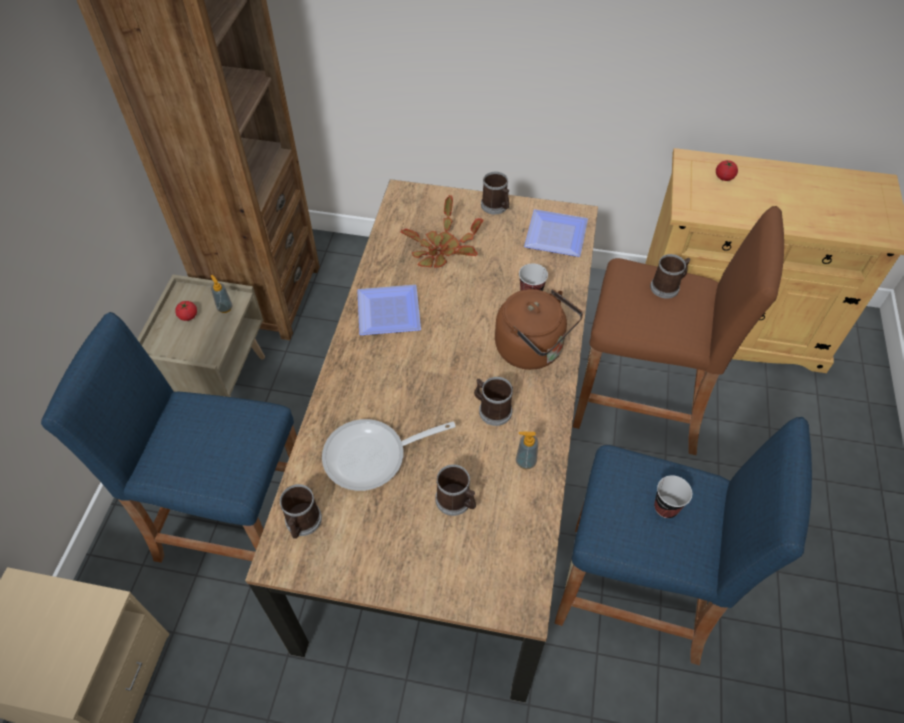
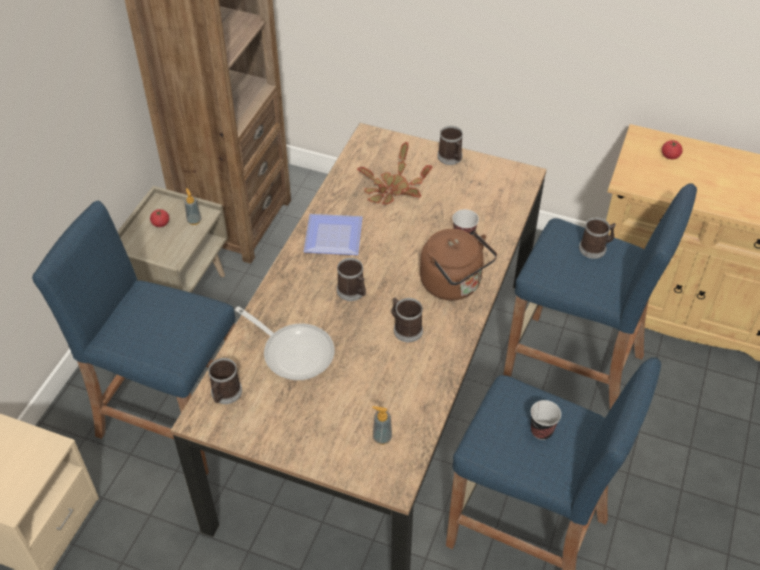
camera: 10 degrees right, 5 degrees down
(372, 457) = (294, 352): frying pan -> frying pan turned 135 degrees counterclockwise
(456, 501) = (357, 397): mug -> mug (353, 292)
(525, 461) = (424, 374): soap dispenser -> soap dispenser (382, 437)
(553, 236) = (497, 190): plate -> none
(639, 404) = (573, 366): brown stool -> blue stool

